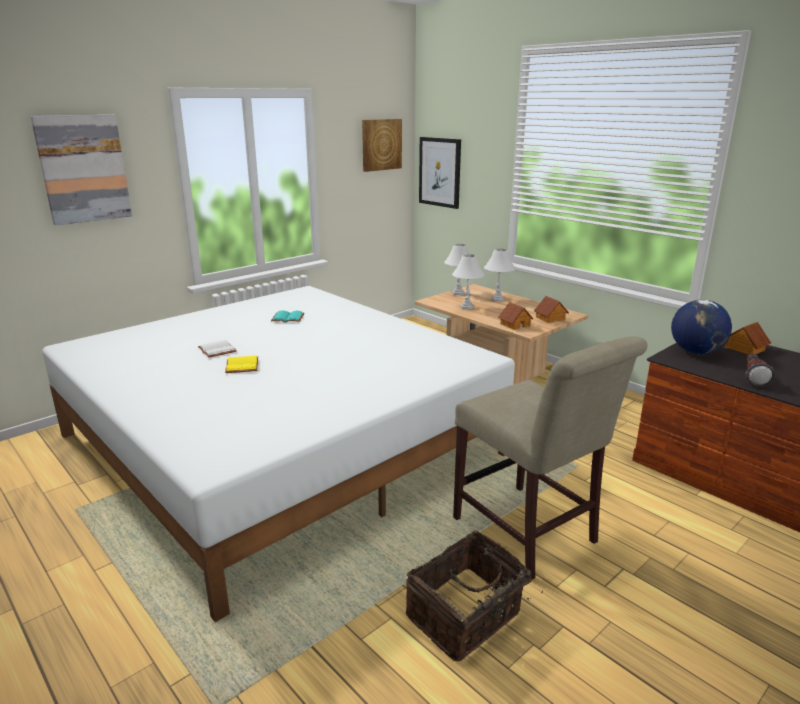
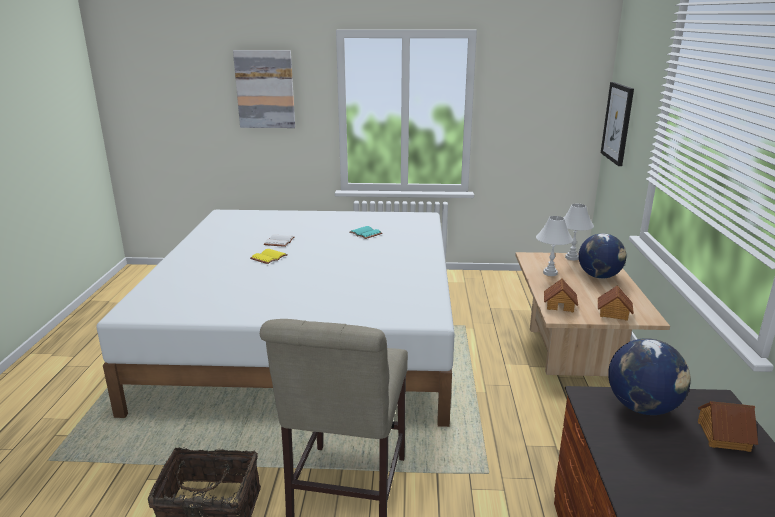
camera: 45 degrees right, 0 degrees up
(381, 144) = (559, 87): picture -> none
(498, 299) = (599, 276): white table lamp -> globe
(753, 377) = (640, 466): flashlight -> none

